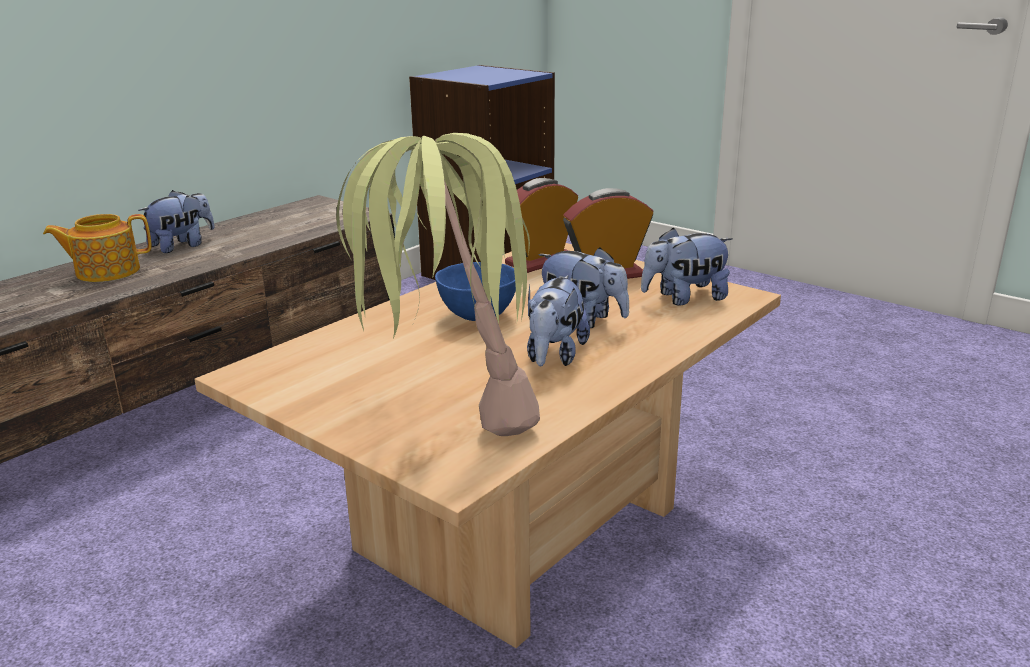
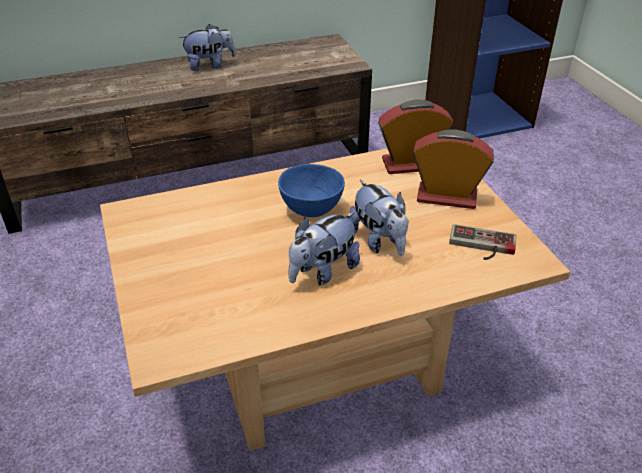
camera: 30 degrees right, 15 degrees up
(106, 271) = (149, 78): teapot -> none
(445, 420) = (198, 303): potted plant -> none
(684, 298) = (481, 246): plush toy -> game controller

